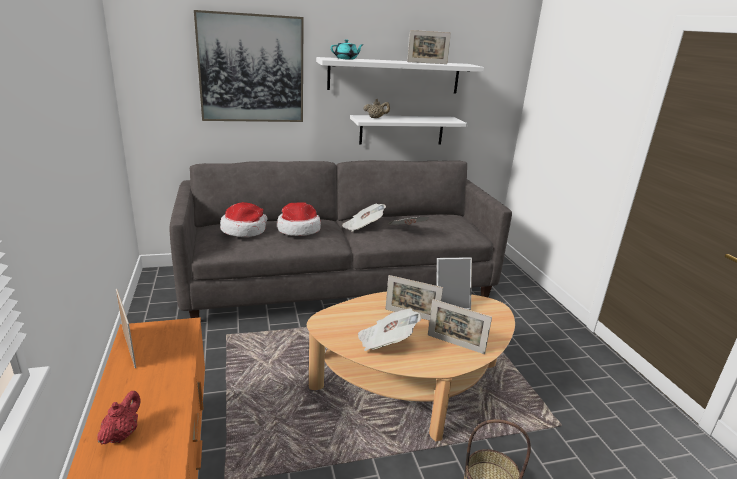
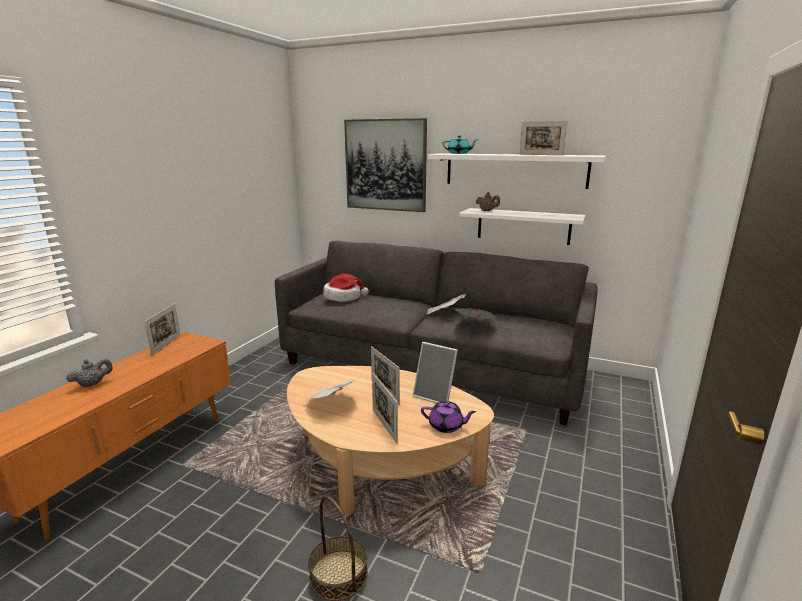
camera: 40 degrees right, 5 degrees down
(122, 434) = (92, 384): red teapot -> grey teapot
(298, 229) = (381, 304): hat -> none
(493, 326) = (446, 426): none -> purple teapot

